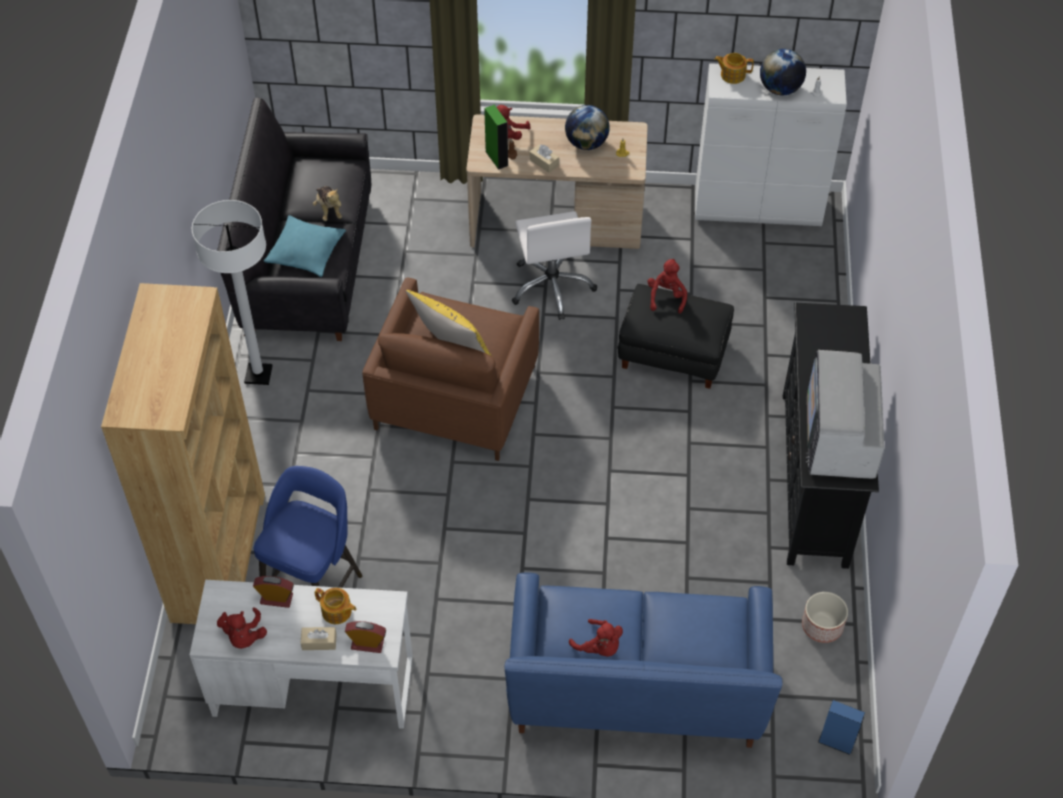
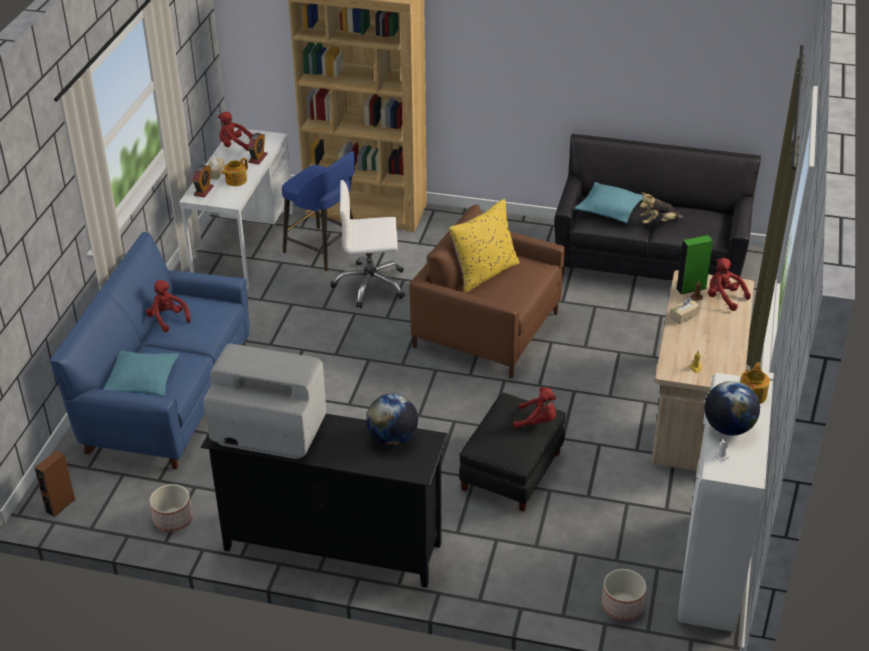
camera: 100 degrees right, 15 degrees down
(258, 375) = (531, 233): white floor lamp -> none
(552, 286) = (608, 400): white office chair -> white office chair (370, 285)
(586, 143) = (711, 346): globe -> globe (393, 438)
(599, 647) = (167, 319): red plush toy -> red plush toy turned 90 degrees clockwise
(715, 641) = (142, 380): none -> turquoise pillow
(814, 263) = (622, 606): none -> planter
(836, 743) = (60, 505): blue speaker -> brown speaker

